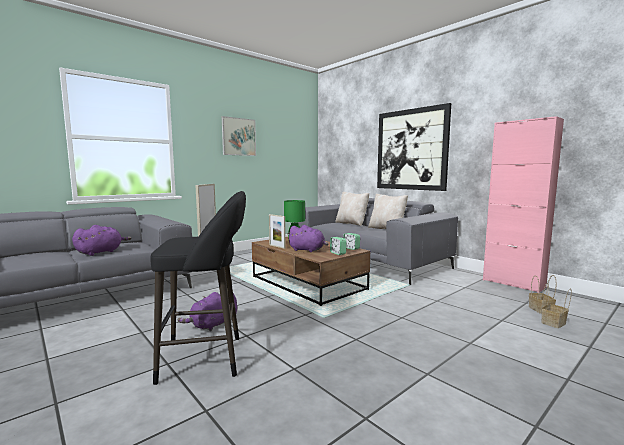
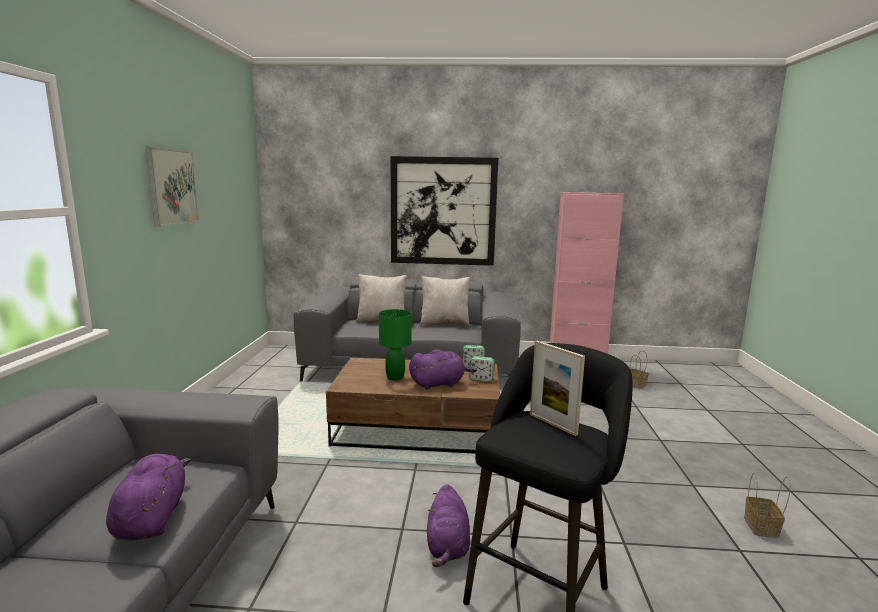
camera: 45 degrees left, 5 degrees up
(277, 246) = (386, 389): picture frame -> none
(553, 323) = (662, 396): basket -> basket (762, 528)

